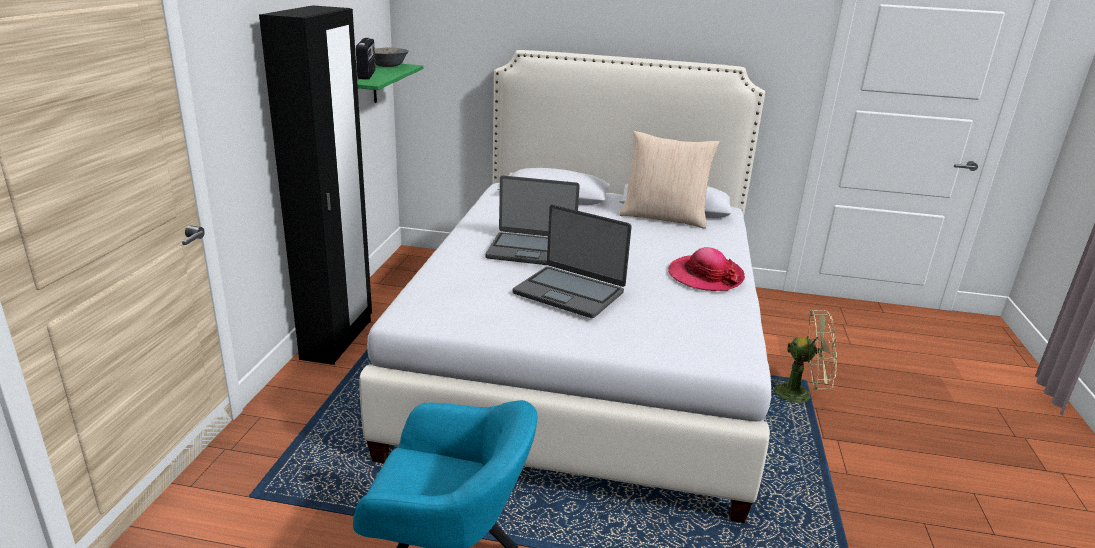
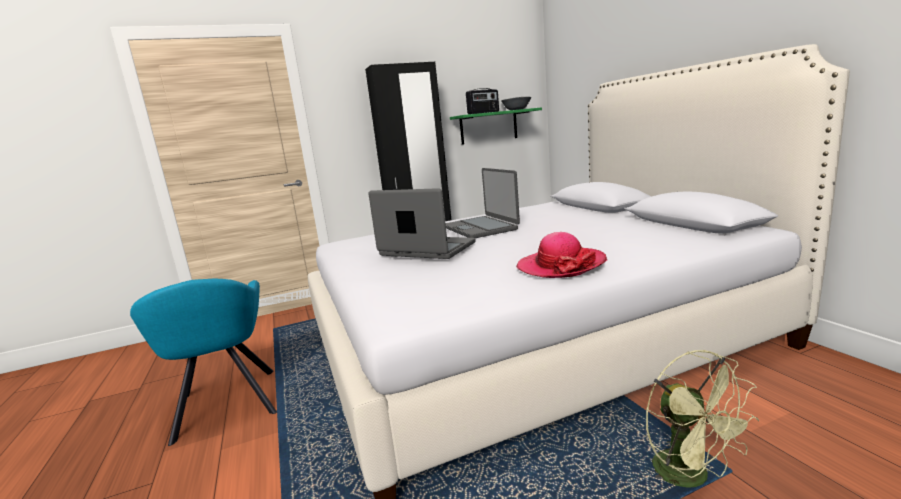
camera: 60 degrees right, 10 degrees down
(569, 292) = (427, 250): laptop -> laptop turned 120 degrees clockwise
(664, 217) = (656, 226): beige pillow -> none

